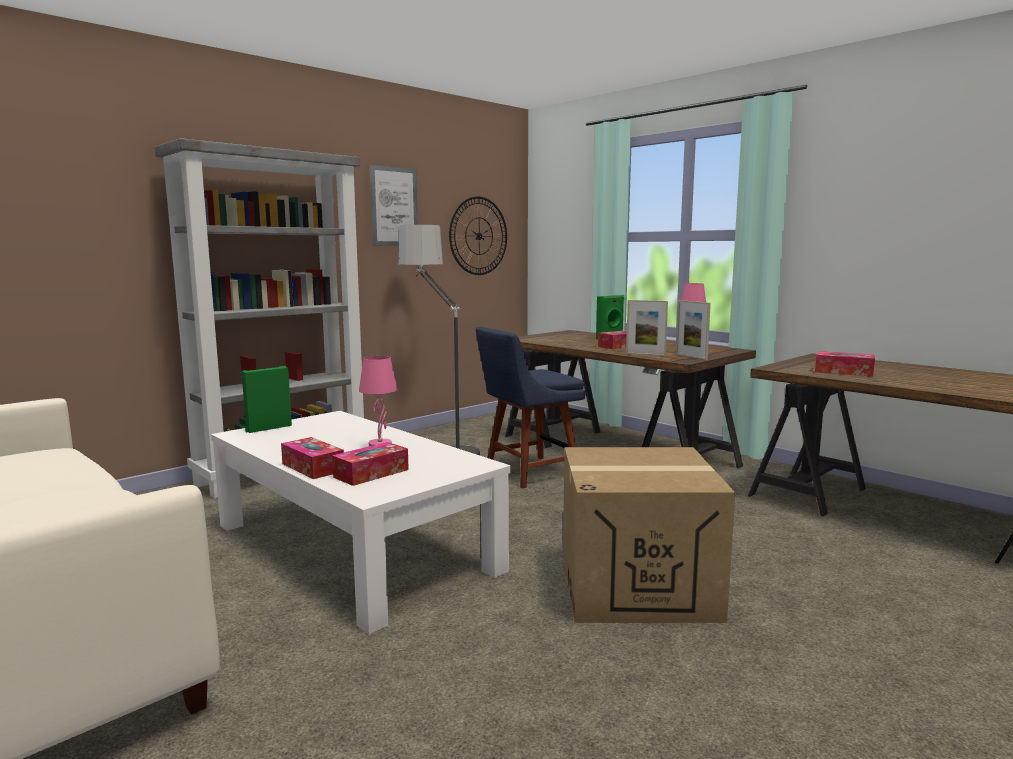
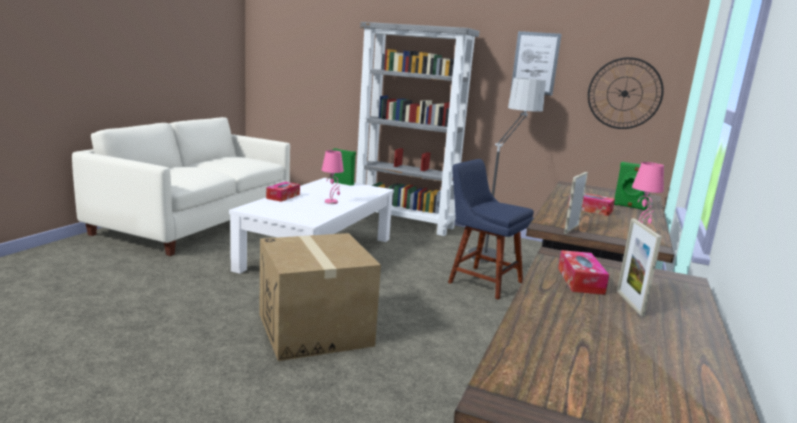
camera: 65 degrees right, 5 degrees up
(371, 473) = (280, 205): tissue box -> none
(645, 355) = (554, 216): picture frame -> picture frame (629, 303)

